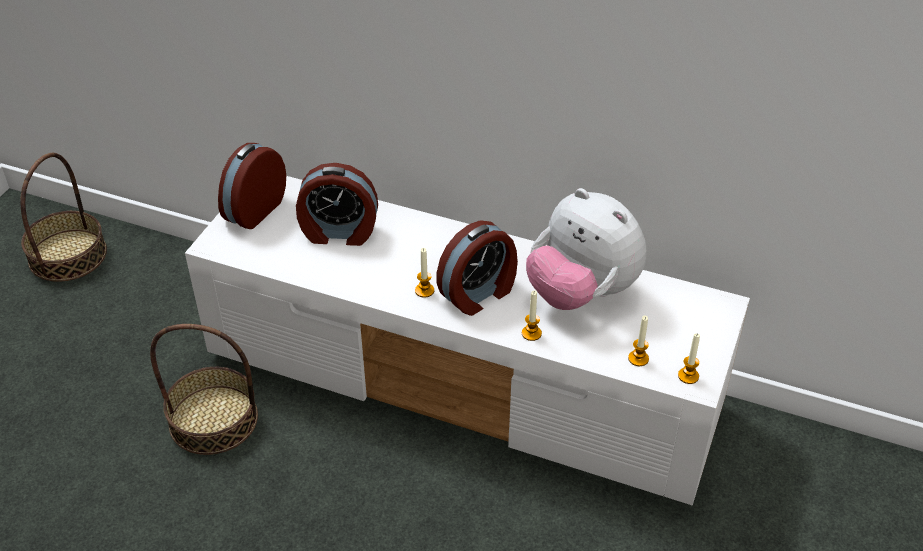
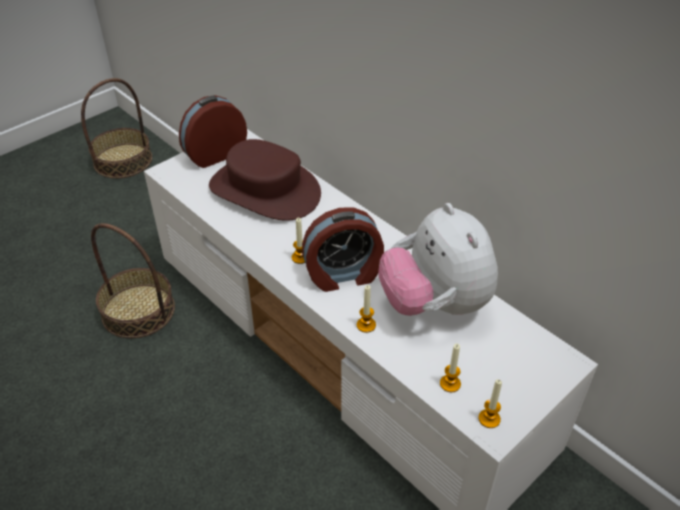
camera: 25 degrees right, 0 degrees up
(339, 233) = (265, 190): alarm clock -> brown hat

